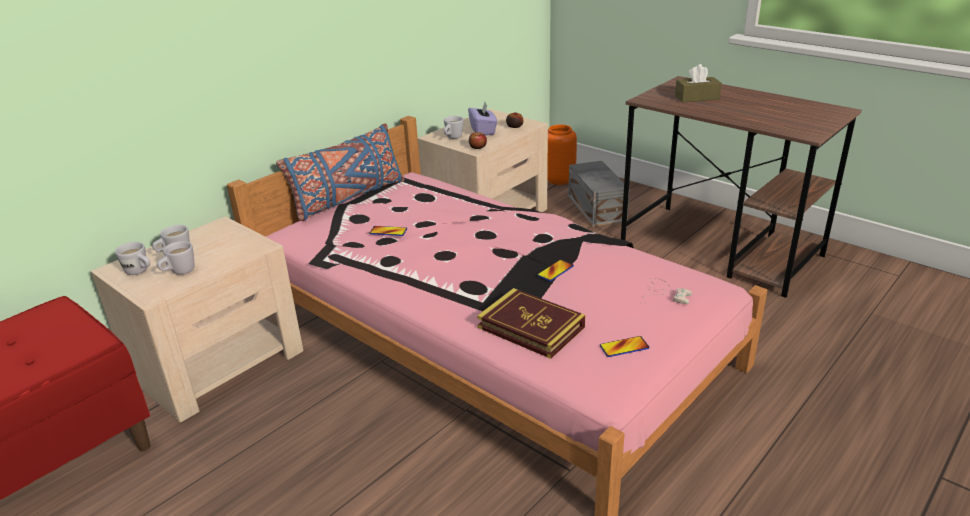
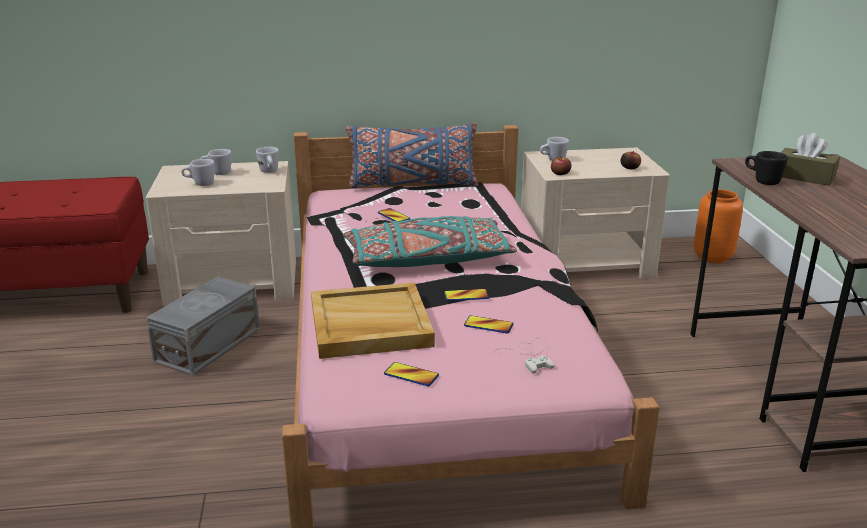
camera: 40 degrees right, 5 degrees down
(140, 272) = (182, 175): white mug -> white mug (269, 172)
(477, 256) = (427, 260): none -> turquoise pillow
(483, 131) = (592, 162): purple tissue box -> none
(531, 327) = (369, 325): book -> beige tray
(597, 208) = (713, 296): grey storage box -> grey storage box (210, 345)
(605, 285) = (488, 325): none -> phone
(683, 108) = (762, 181): none -> black mug

